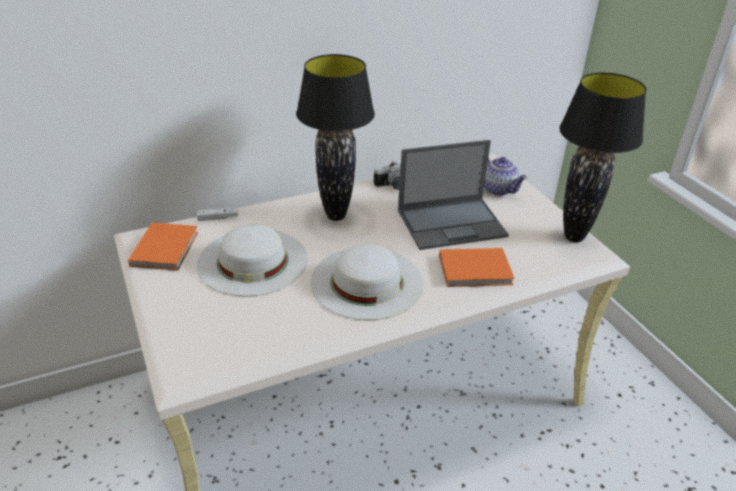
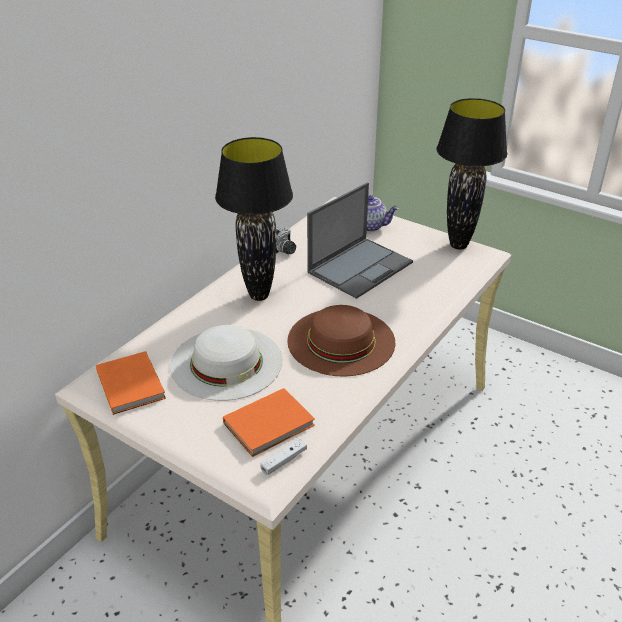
camera: 30 degrees left, 0 degrees up
(218, 218) = (151, 337): white game controller -> white game controller (284, 461)
(366, 282) = (341, 341): white hat -> brown hat
(477, 270) = (415, 298): orange book -> orange book (271, 424)

